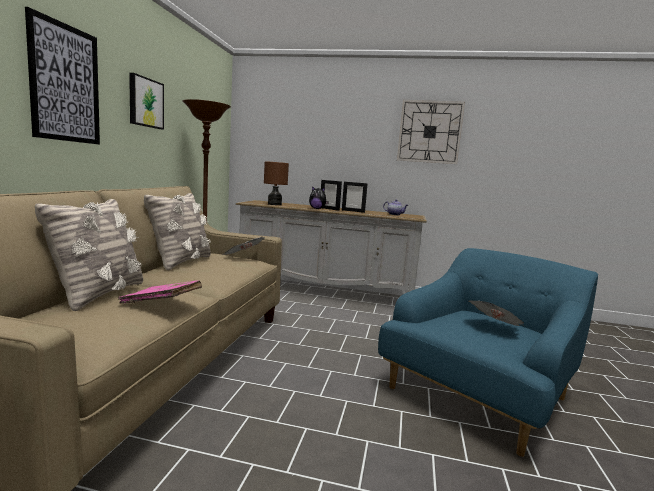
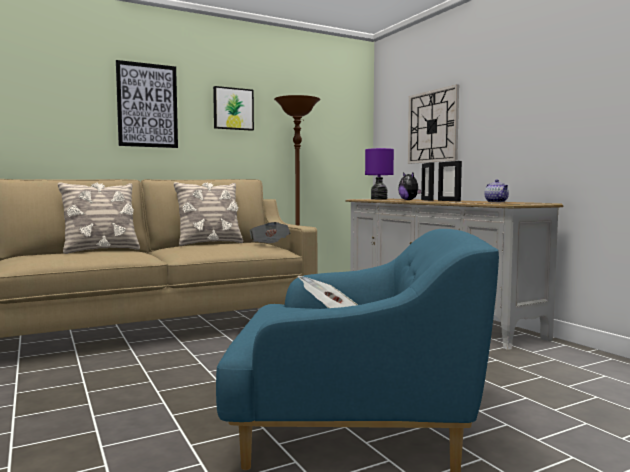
camera: 50 degrees right, 5 degrees down
(162, 303) = (105, 255): pink book -> none
(274, 204) = (379, 199): brown table lamp -> purple table lamp
(429, 132) = (568, 70): wall clock -> wall clock (433, 126)

